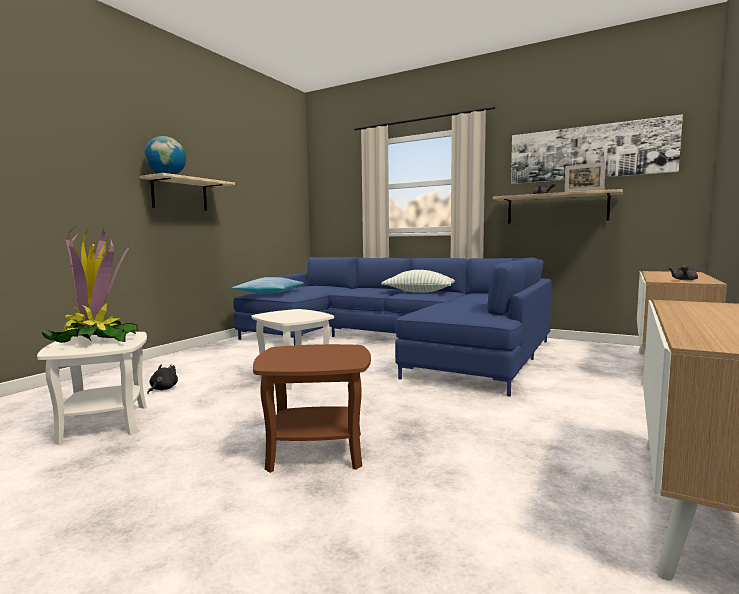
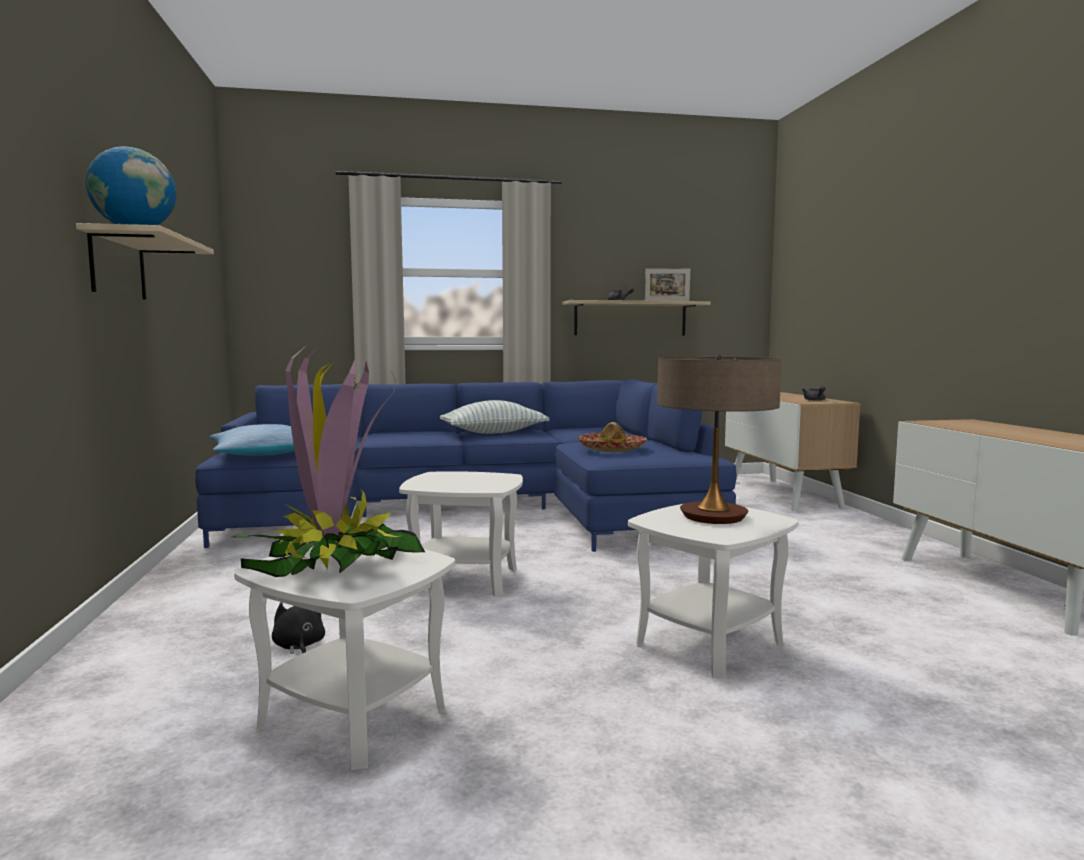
camera: 40 degrees left, 0 degrees up
(316, 451) = (709, 644): brown side table -> white side table
(321, 354) = (713, 516): none -> table lamp
(446, 307) = (612, 449): none -> hat
(589, 152) = (663, 255): picture -> none

